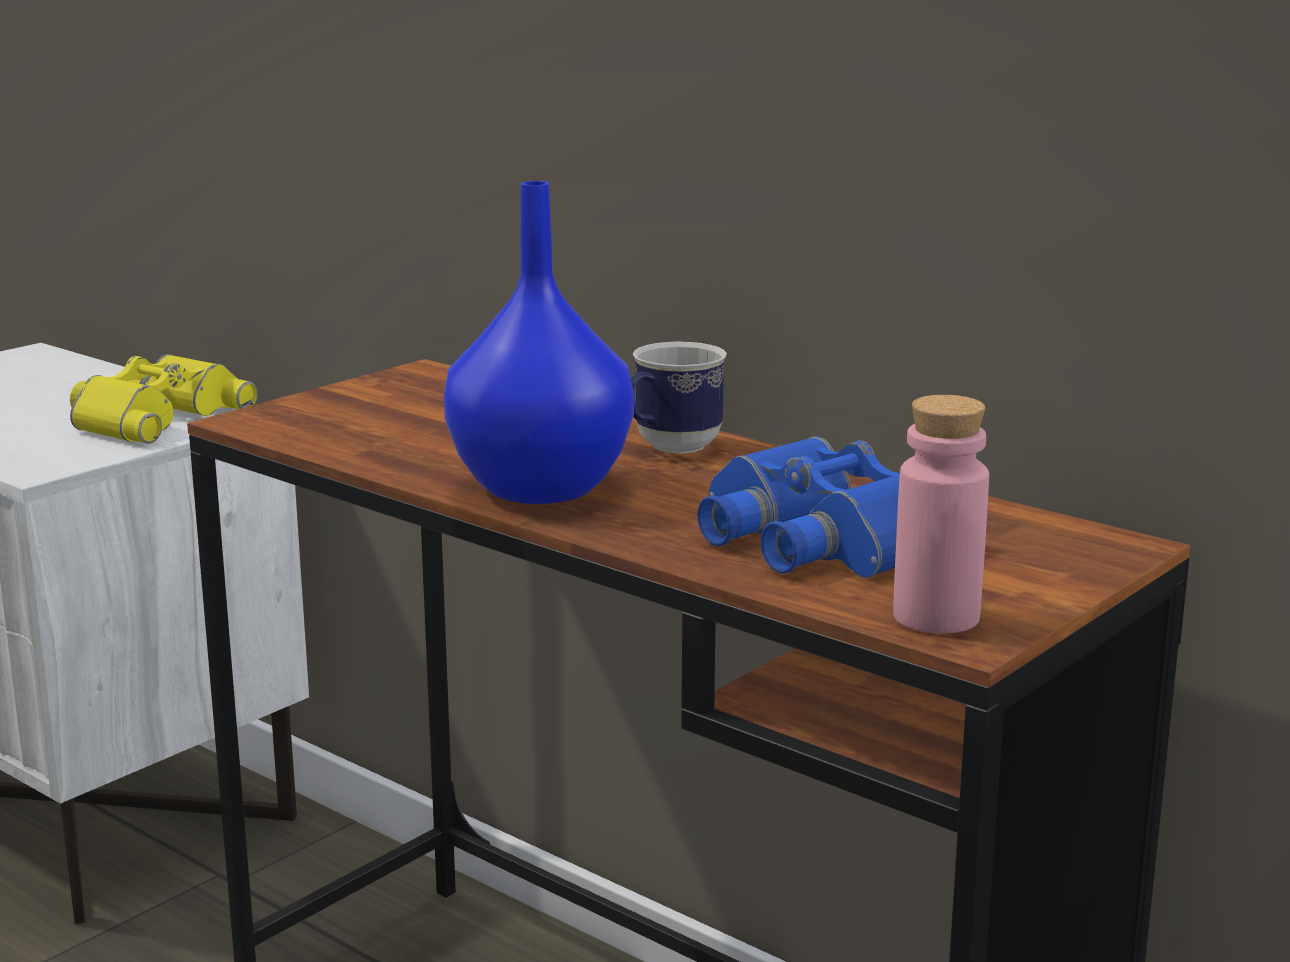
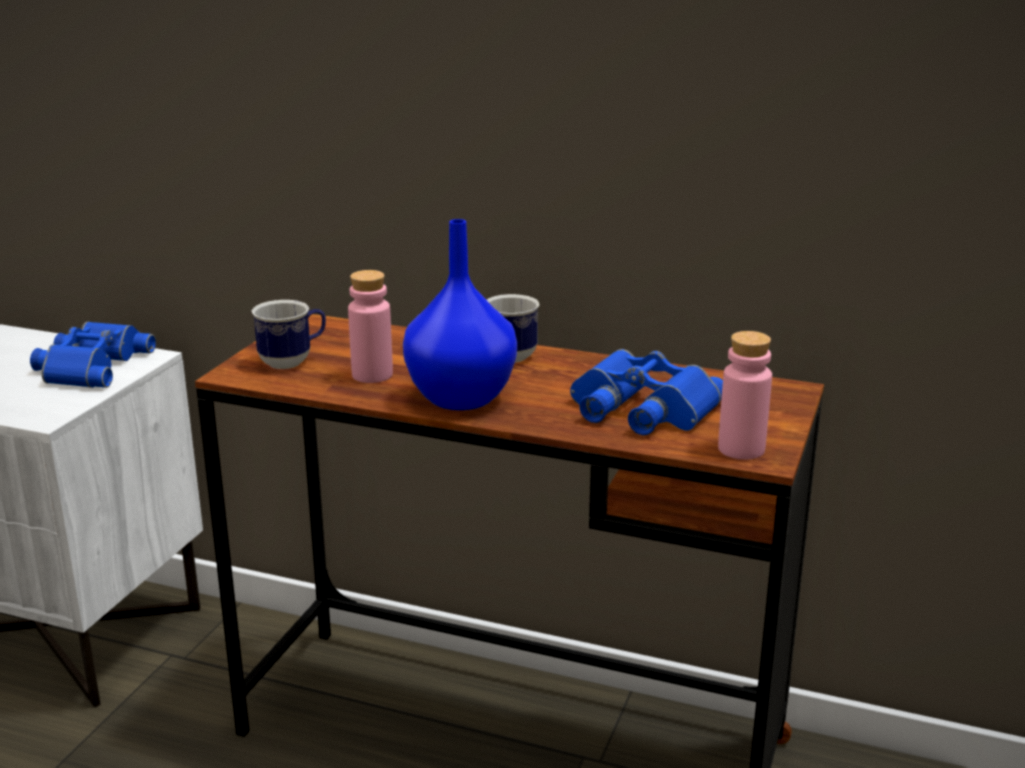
camera: 20 degrees left, 5 degrees up
(154, 416) = (90, 366): yellow binoculars -> blue binoculars
(346, 415) = (293, 361): none -> mug
(440, 444) = (372, 375): none -> pink bottle

